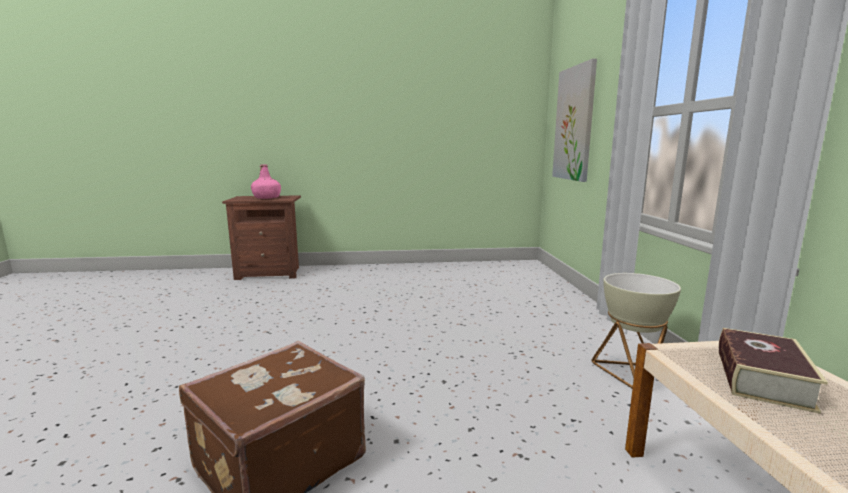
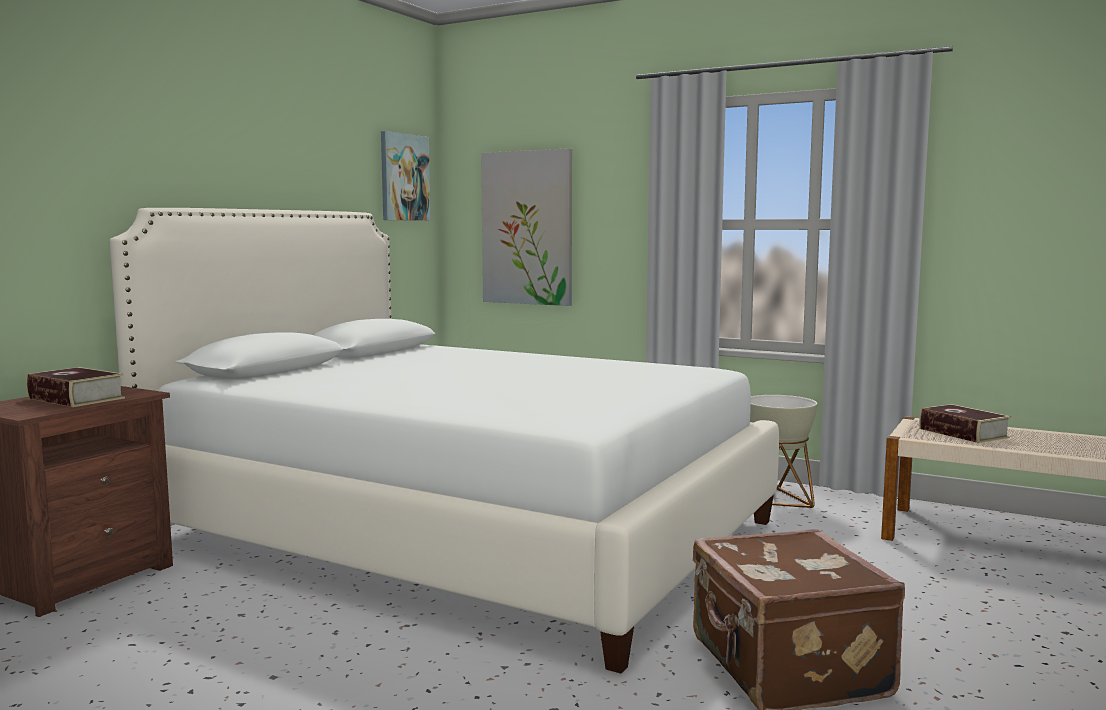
camera: 55 degrees left, 5 degrees down
(267, 198) = (76, 398): pink bottle -> book
(399, 306) = (463, 532): none -> white bed
(511, 94) = (404, 177): none -> picture

